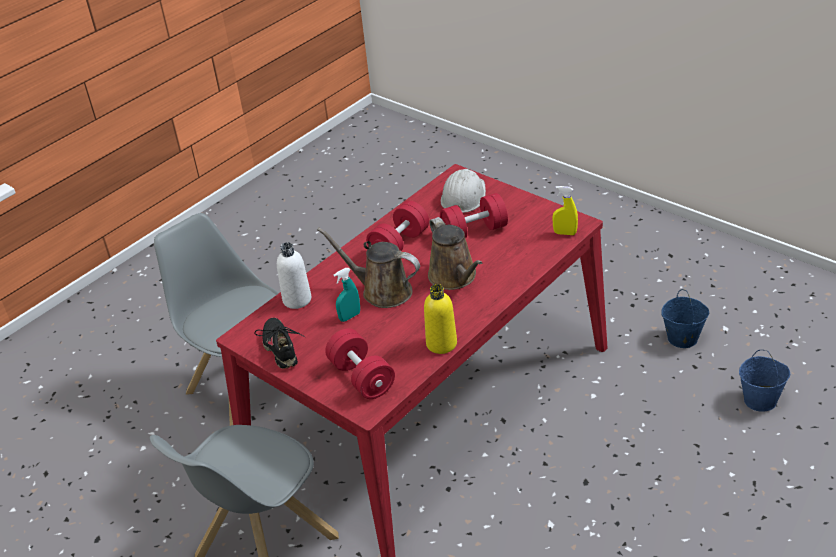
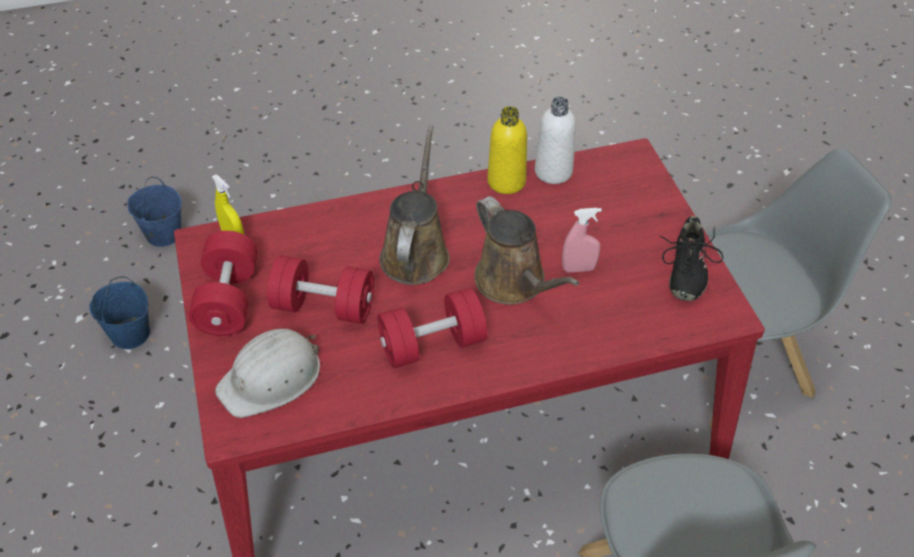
camera: 150 degrees left, 10 degrees up
(297, 300) = (628, 331): white bottle -> white bottle (553, 171)
(349, 316) = (578, 268): turquoise spray bottle -> pink spray bottle
(362, 377) = (617, 189): red dumbbell -> red dumbbell (228, 300)

